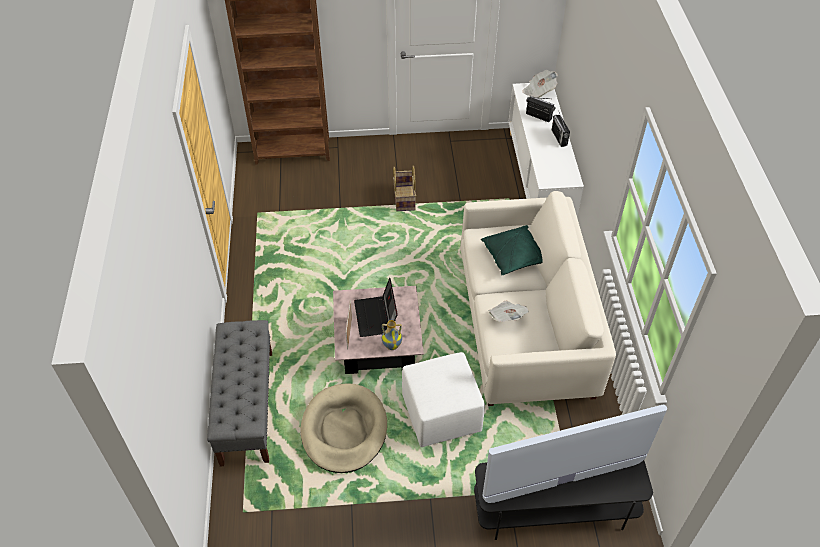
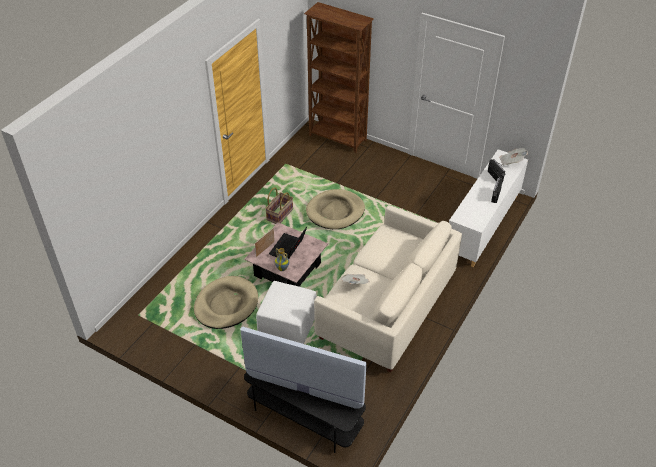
camera: 35 degrees right, 5 degrees down
(247, 406) = (187, 264): grey bench -> none
(369, 243) = (335, 211): none -> beige dog bed
(403, 198) = (381, 195): basket -> basket (279, 214)
(514, 256) = (395, 253): green pillow -> none

